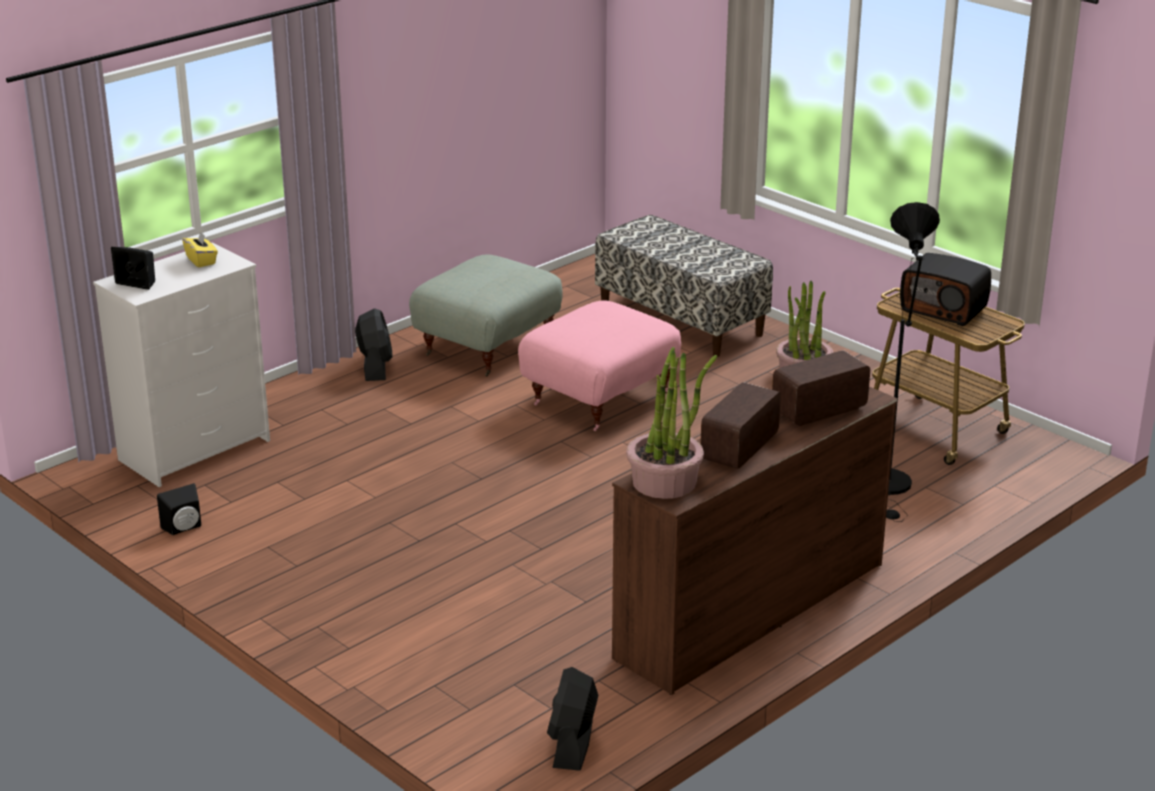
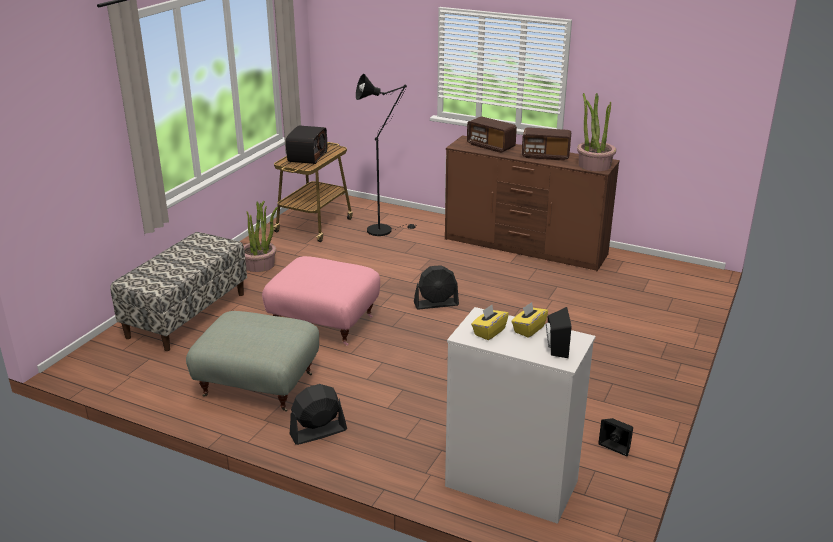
camera: 110 degrees left, 0 degrees up
(184, 278) = (528, 329): none -> yellow tissue box
(572, 744) = (666, 269): black fan -> black fan (436, 304)

